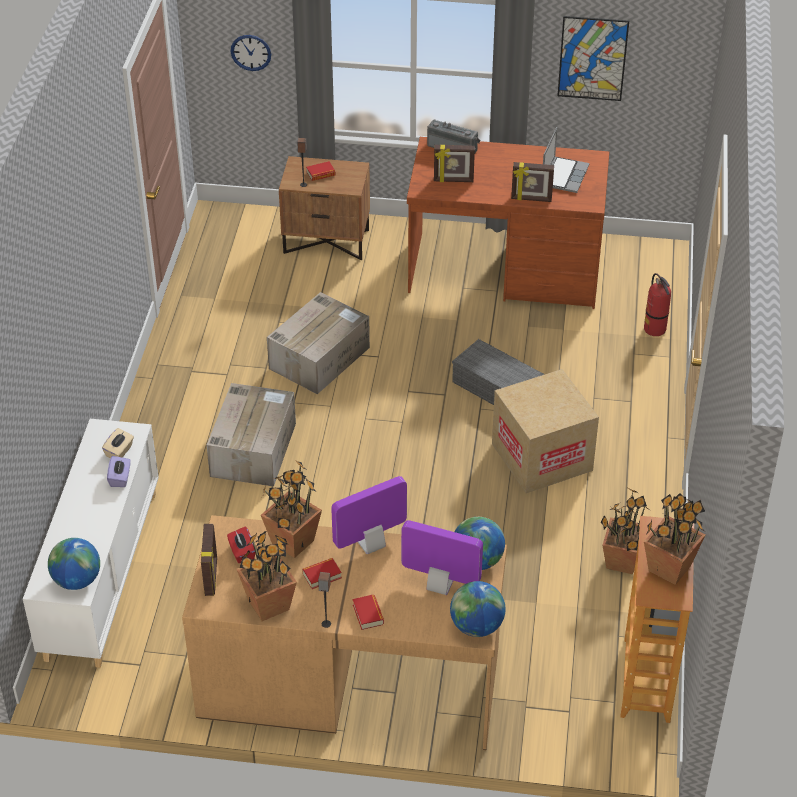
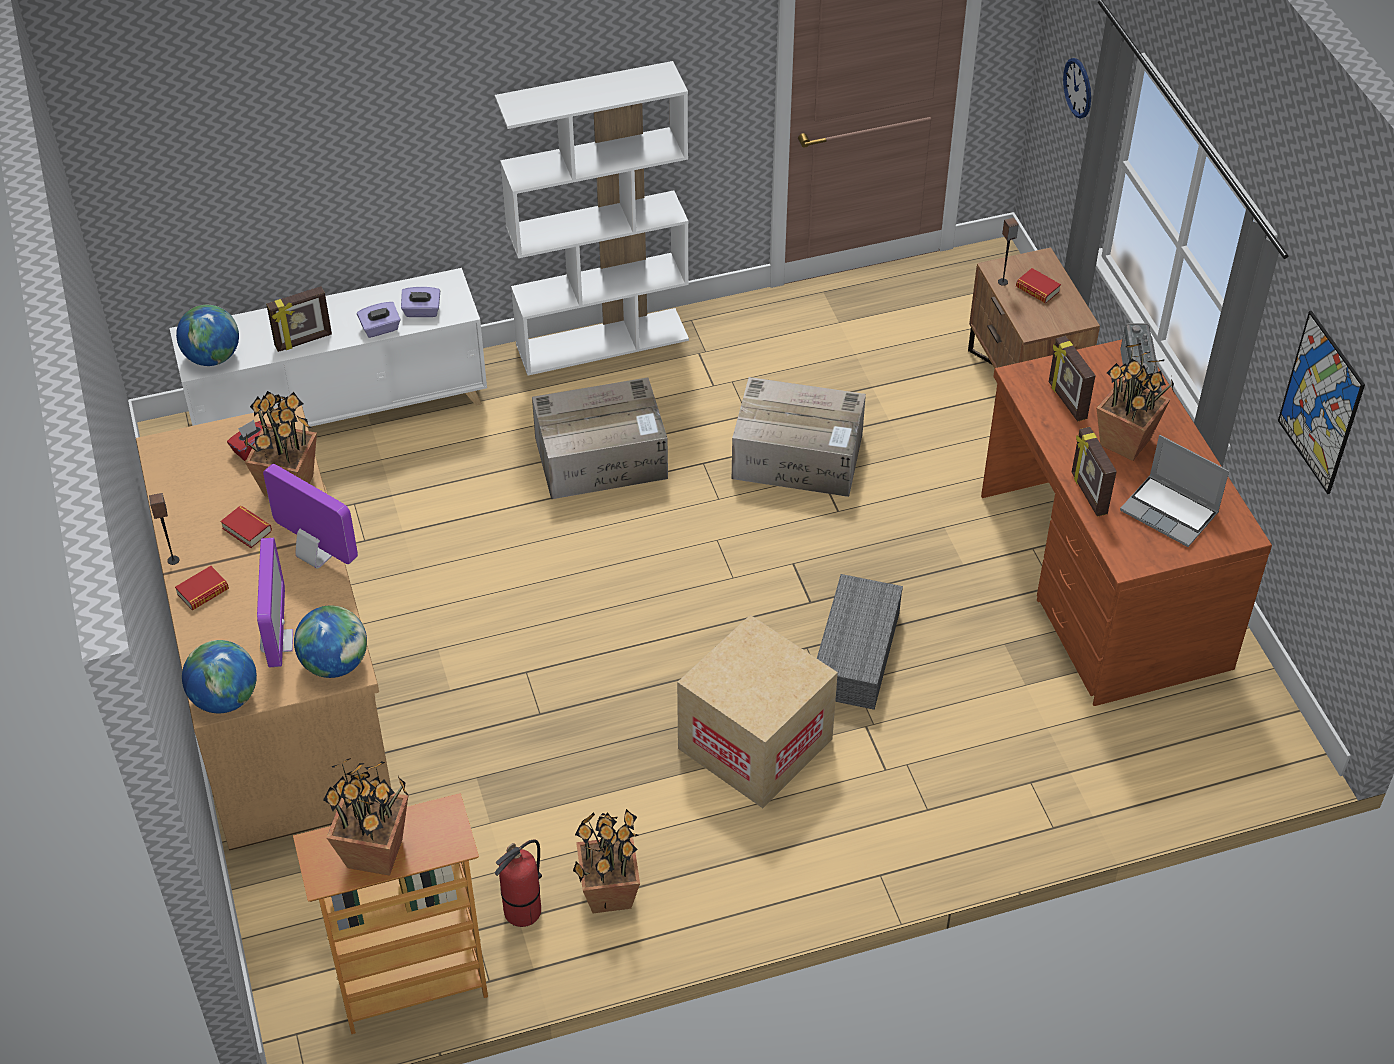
camera: 65 degrees right, 5 degrees up
(119, 451) = (422, 311): beige tissue box -> purple tissue box
(143, 413) = (603, 341): none -> white bookcase
(211, 576) = (205, 438): picture frame -> picture frame (303, 341)
(269, 604) = (183, 501): potted plant -> potted plant (1126, 442)
(564, 175) = (1170, 512): laptop -> laptop turned 45 degrees clockwise
(655, 329) = (1100, 792): fire extinguisher -> fire extinguisher (522, 912)

